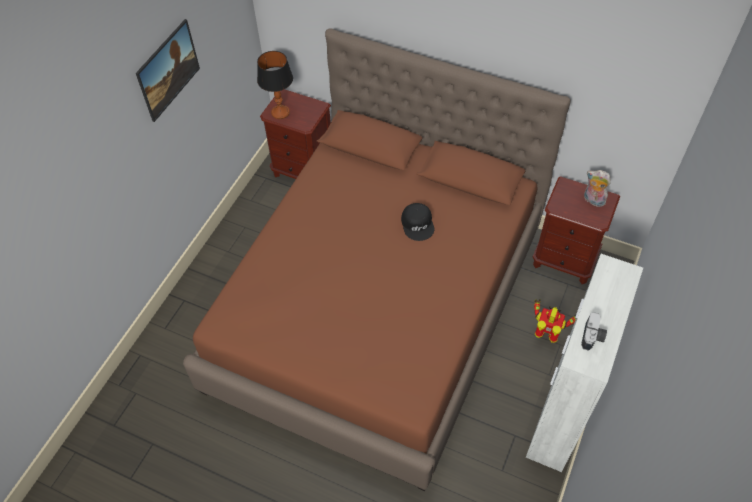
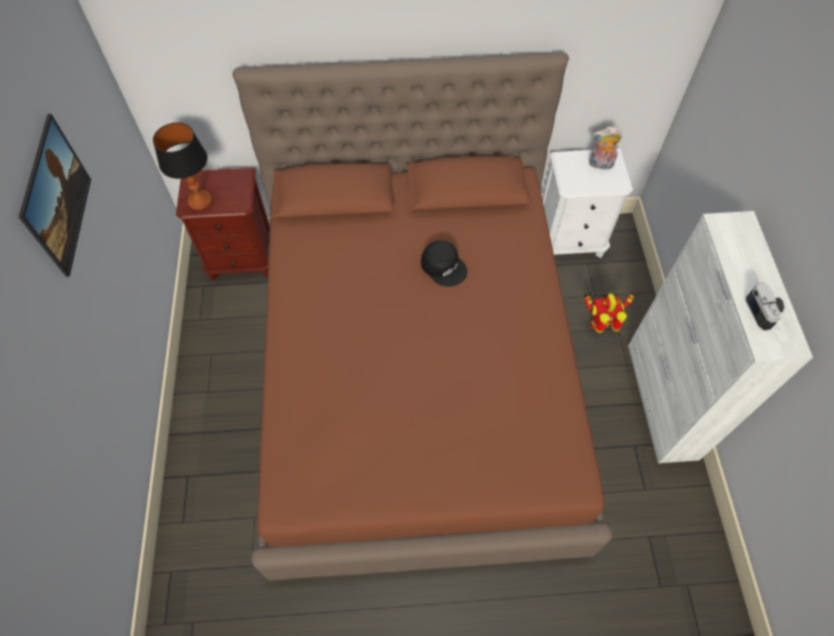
camera: 30 degrees left, 5 degrees up
(564, 260) = (570, 240): brown nightstand -> white nightstand

